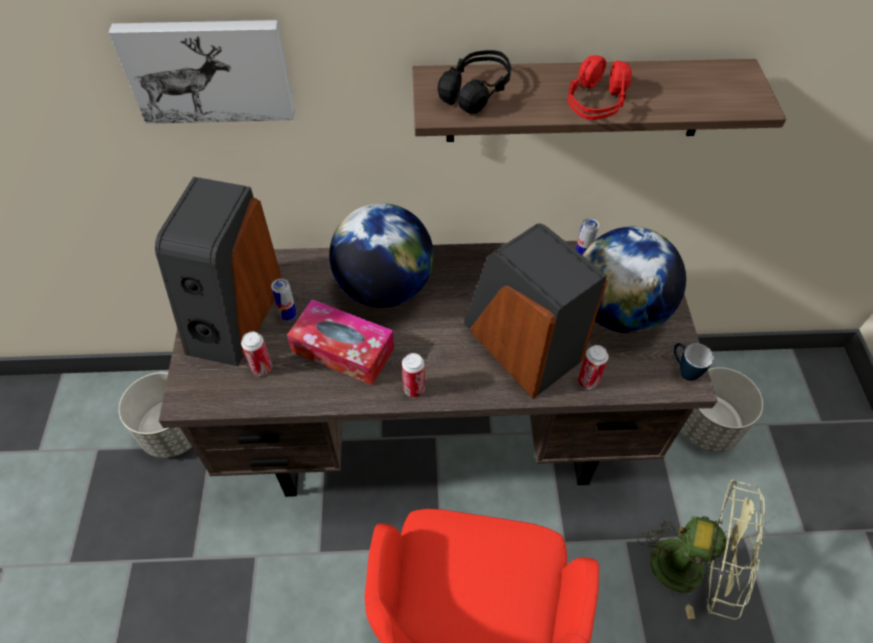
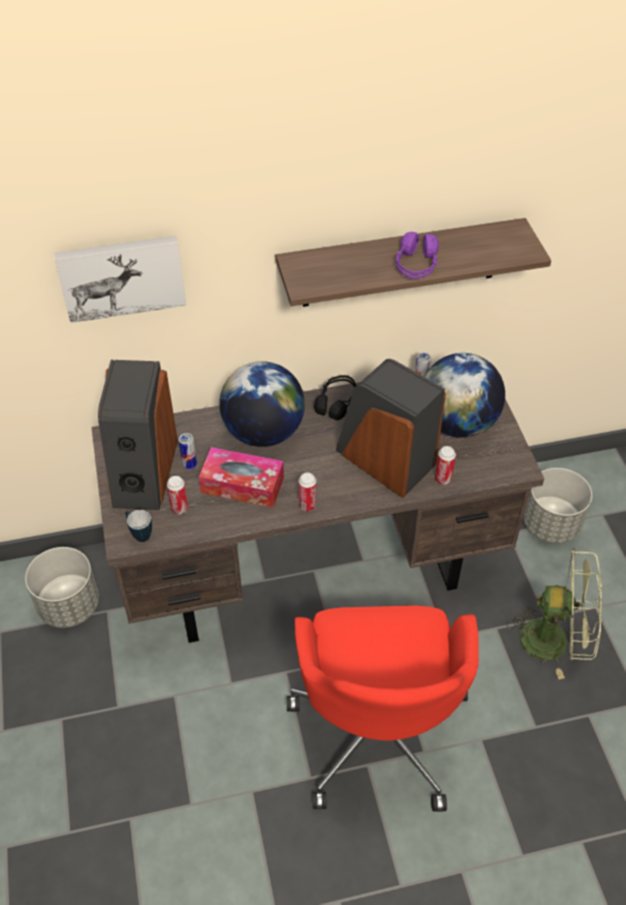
camera: 10 degrees left, 5 degrees down
(476, 91) = (328, 268): black headphones -> black headphones (336, 403)
(595, 103) = (416, 265): red headphones -> purple headphones
(683, 370) = (515, 460): mug -> mug (139, 534)

